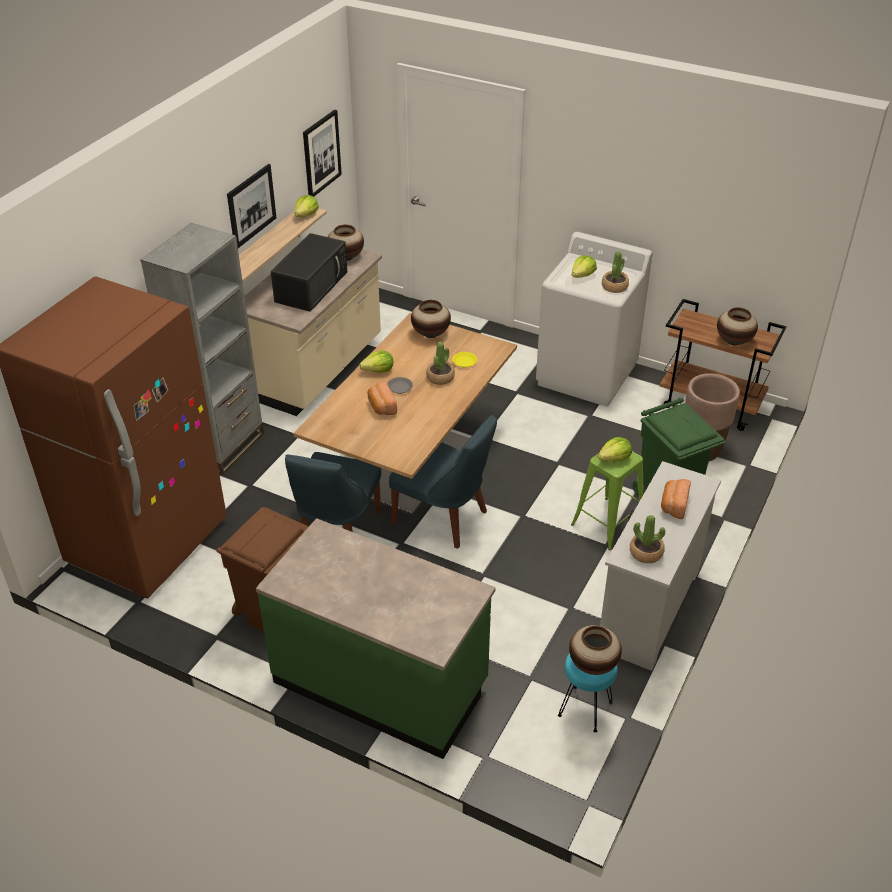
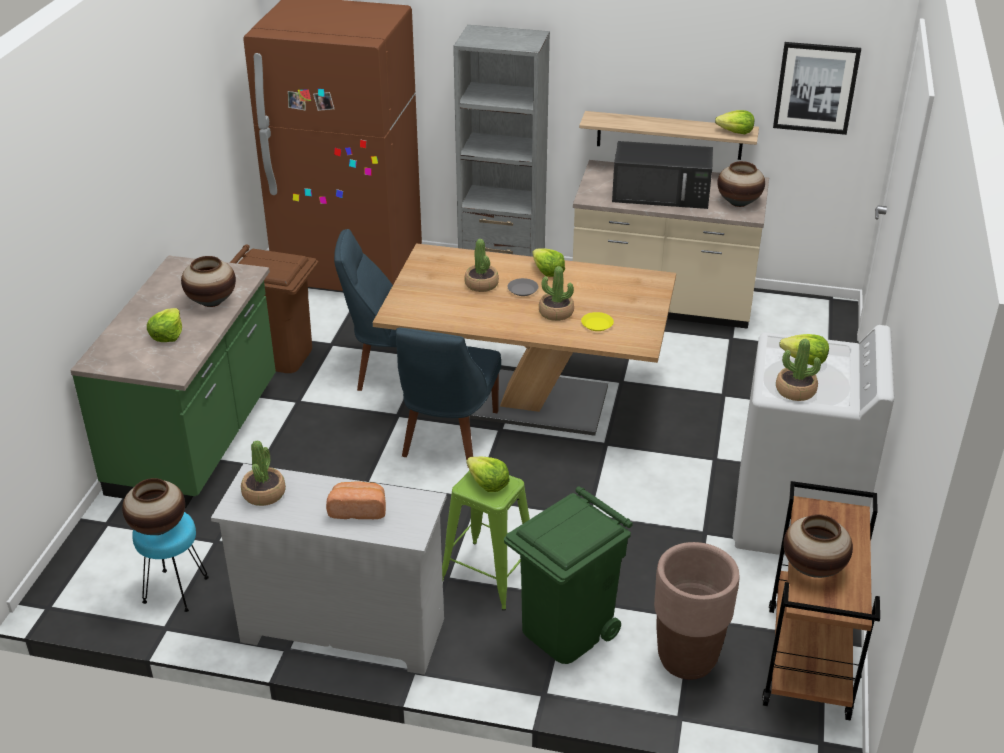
camera: 75 degrees right, 5 degrees down
(251, 206) = (662, 74): picture -> none
(381, 407) = (481, 284): bread -> potted plant
(409, 594) = (167, 335): none -> lettuce
(431, 334) = (640, 293): vase -> vase (211, 302)

